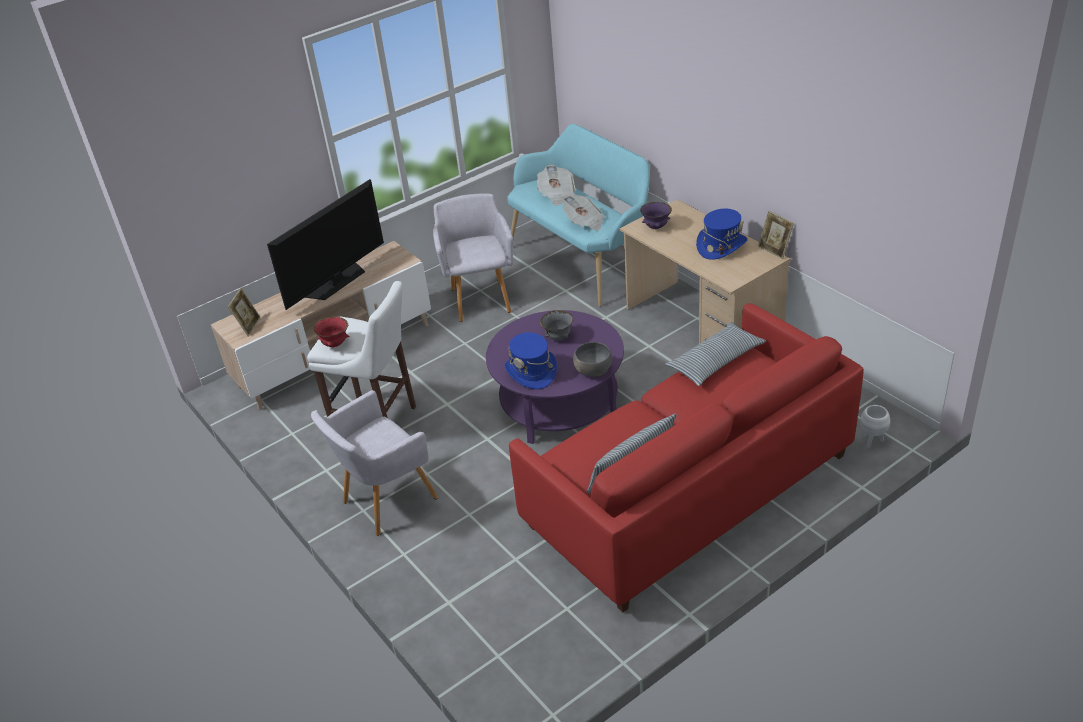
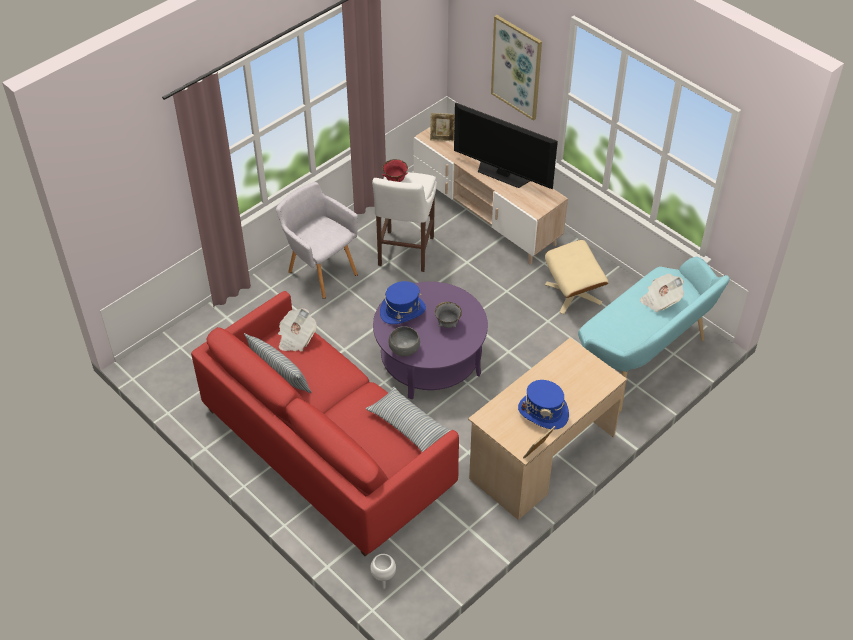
camera: 80 degrees right, 10 degrees up
(259, 171) = (517, 67): none -> picture
(480, 297) = (573, 293): grey armchair -> beige ottoman
(584, 222) = (611, 324): newspaper -> newspaper (296, 338)
(656, 227) = (573, 363): purple bowl -> none

